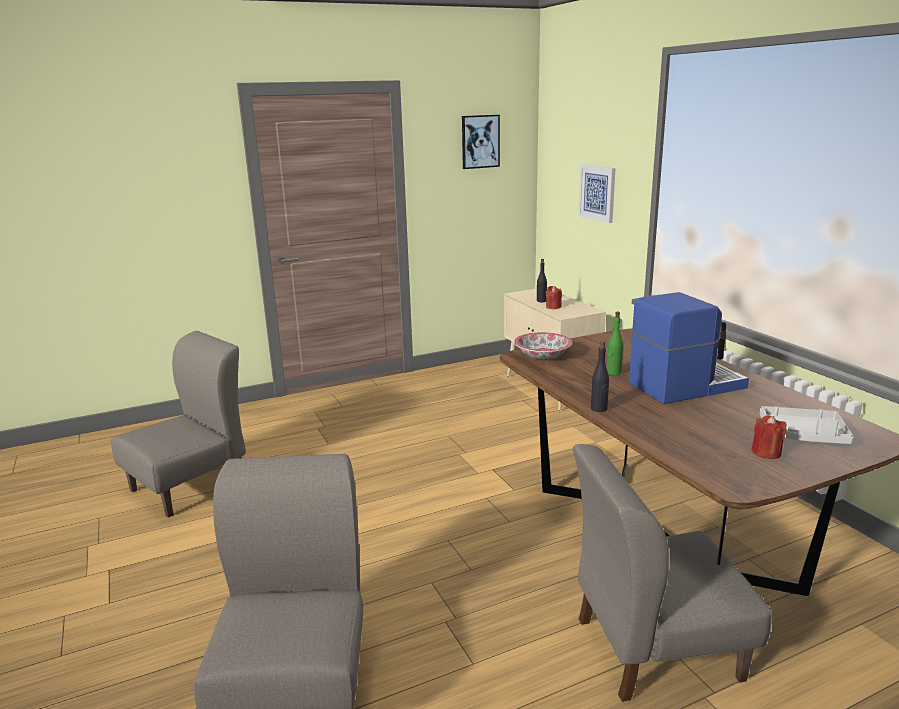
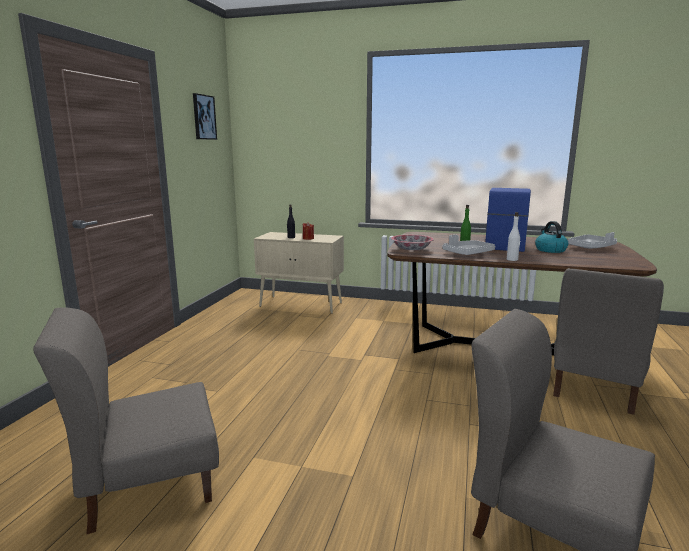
camera: 50 degrees left, 5 degrees down
(191, 485) = (148, 484): grey chair -> grey chair turned 105 degrees counterclockwise
(581, 382) = (468, 253): none -> grey tray
(597, 193) = (309, 155): picture -> none
(599, 409) = (512, 259): black bottle -> white bottle
(713, 415) = (550, 250): none -> kettle
(766, 452) = (604, 255): red candle -> none

